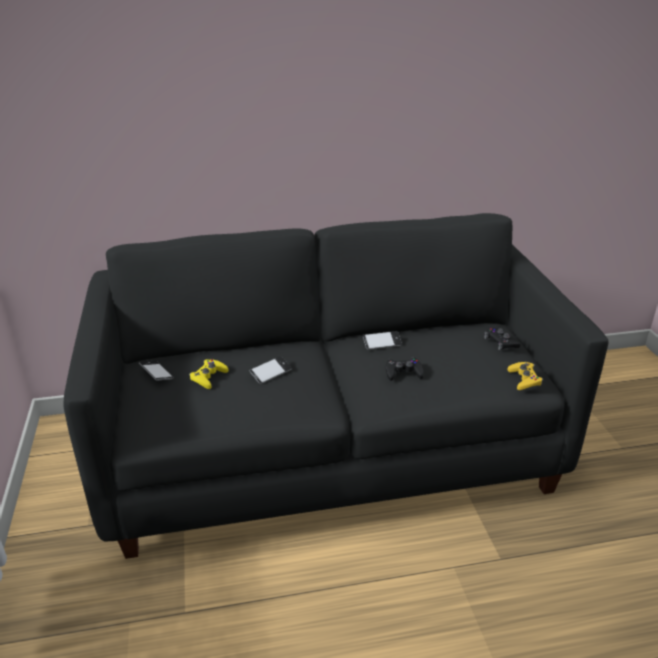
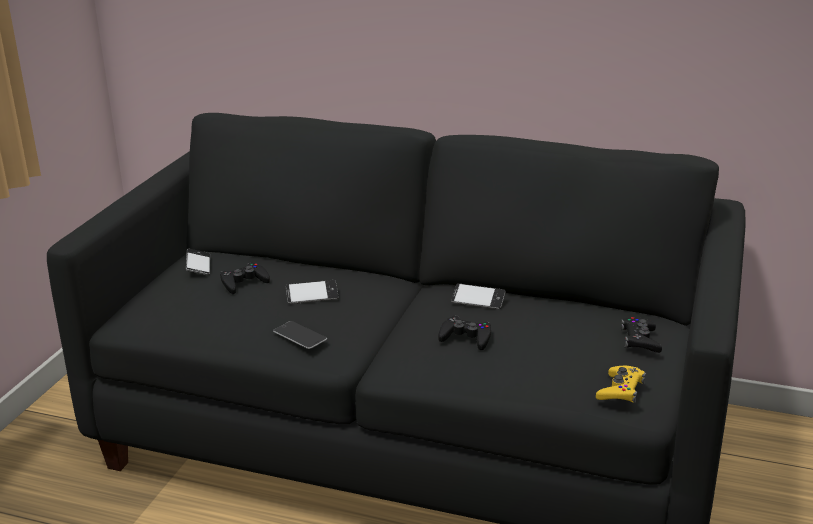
camera: 30 degrees right, 5 degrees down
(208, 377) = (244, 283): yellow game controller -> black game controller
(293, 406) = (300, 335): none -> phone

